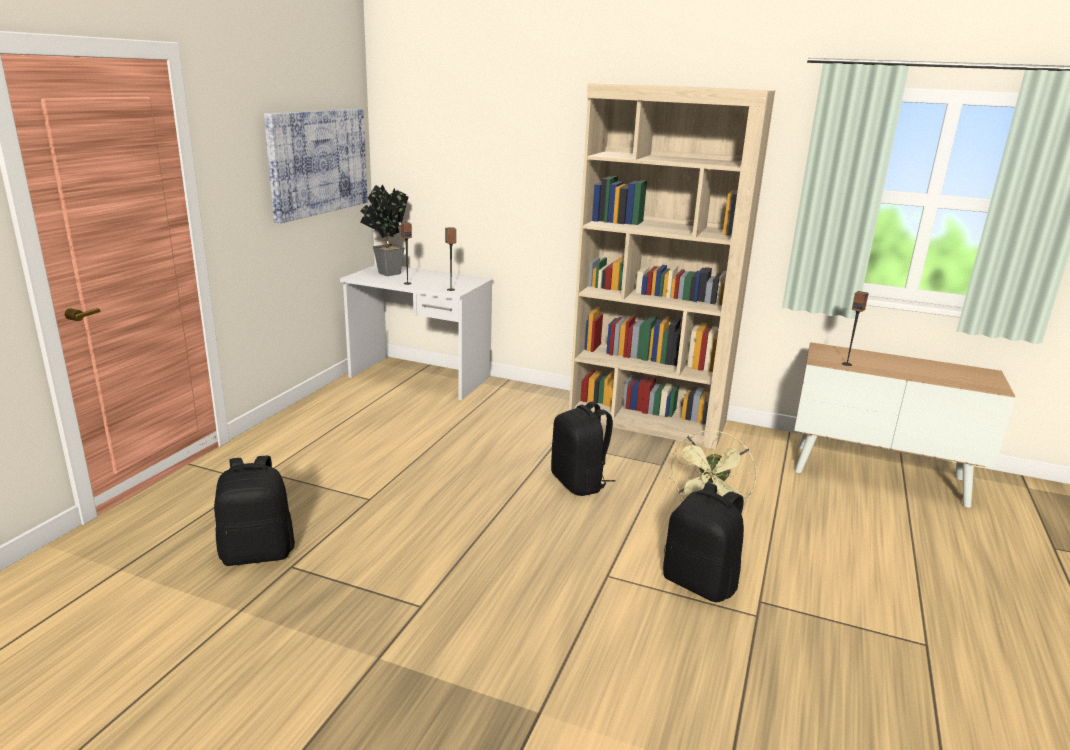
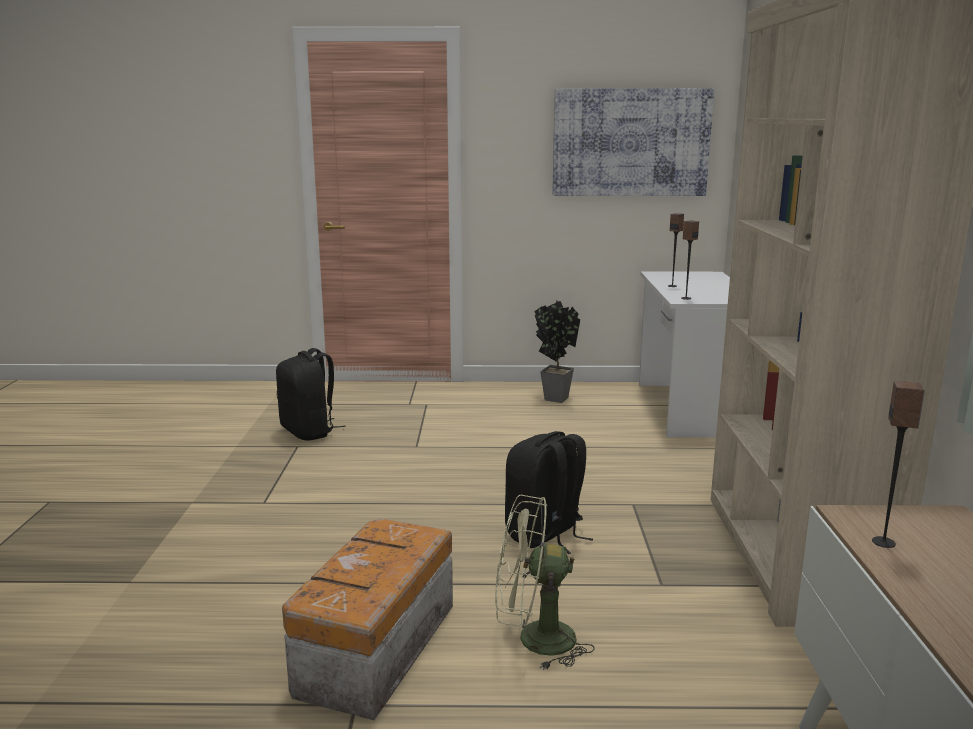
camera: 70 degrees right, 5 degrees down
(385, 273) = (689, 277): potted plant -> potted plant (553, 397)
(700, 583) = (373, 650): black backpack -> storage box

